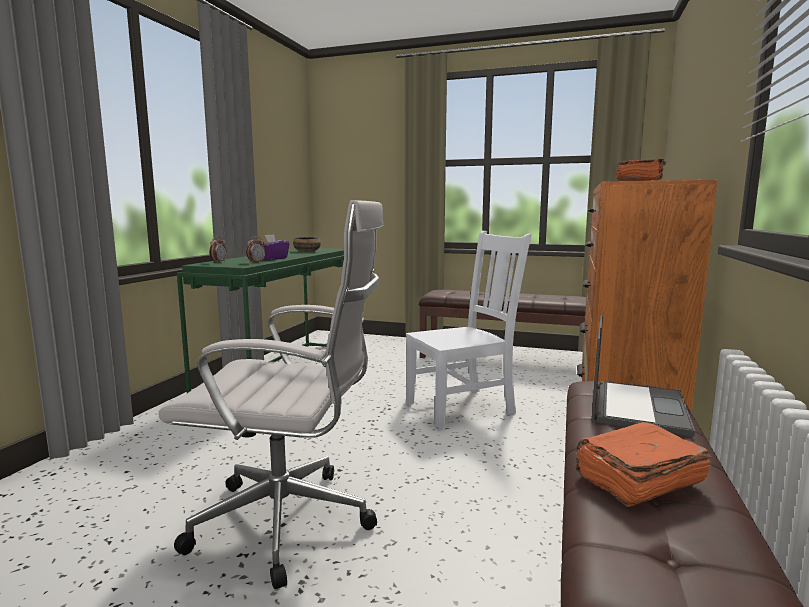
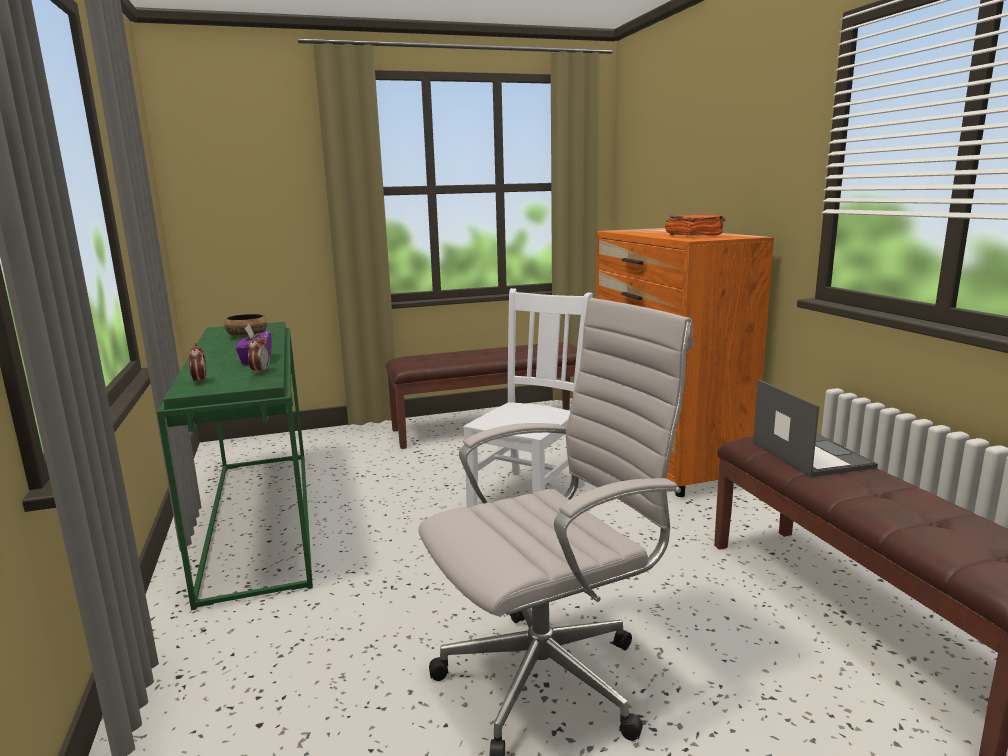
camera: 35 degrees left, 5 degrees up
(637, 481) = (910, 514): orange book -> none

